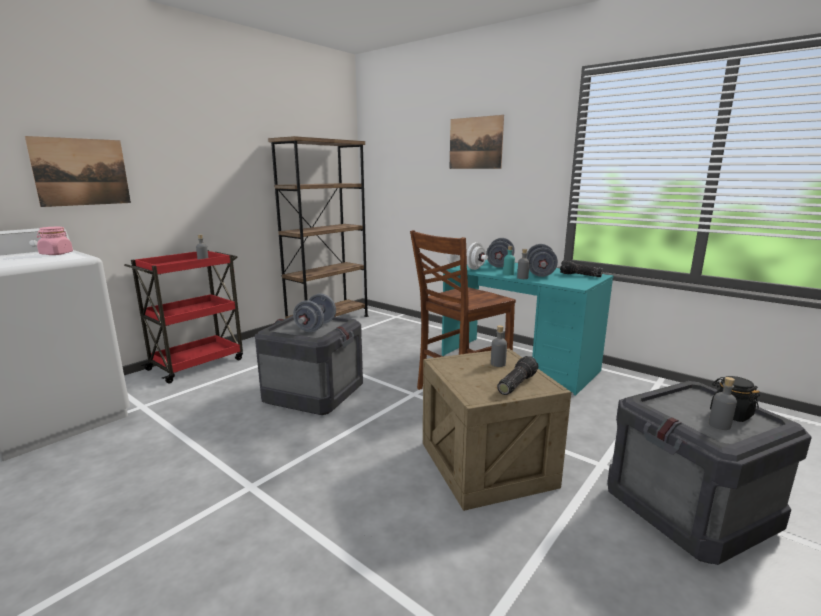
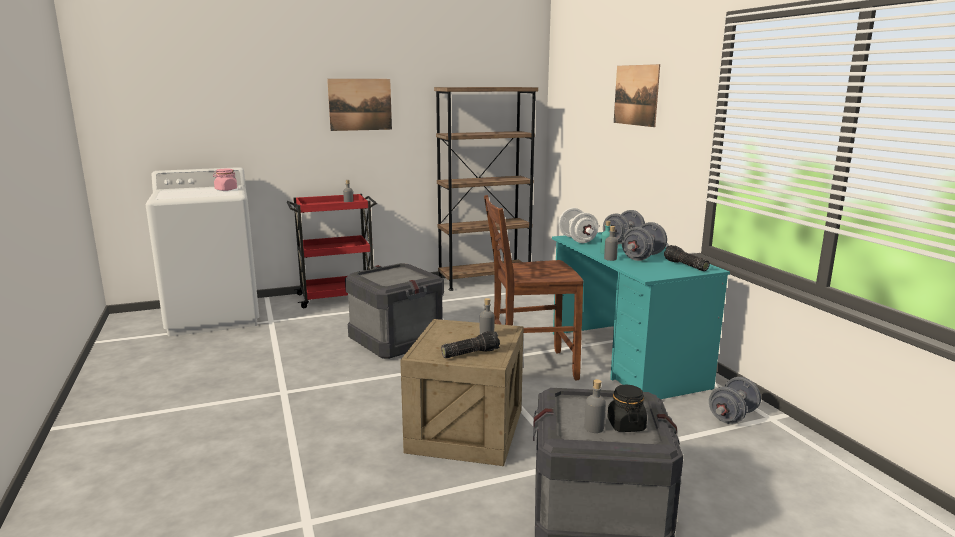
camera: 30 degrees right, 0 degrees up
(81, 172) = (262, 123): picture -> picture (360, 104)
(316, 327) = (399, 277): grey dumbbell -> grey dumbbell (732, 416)

